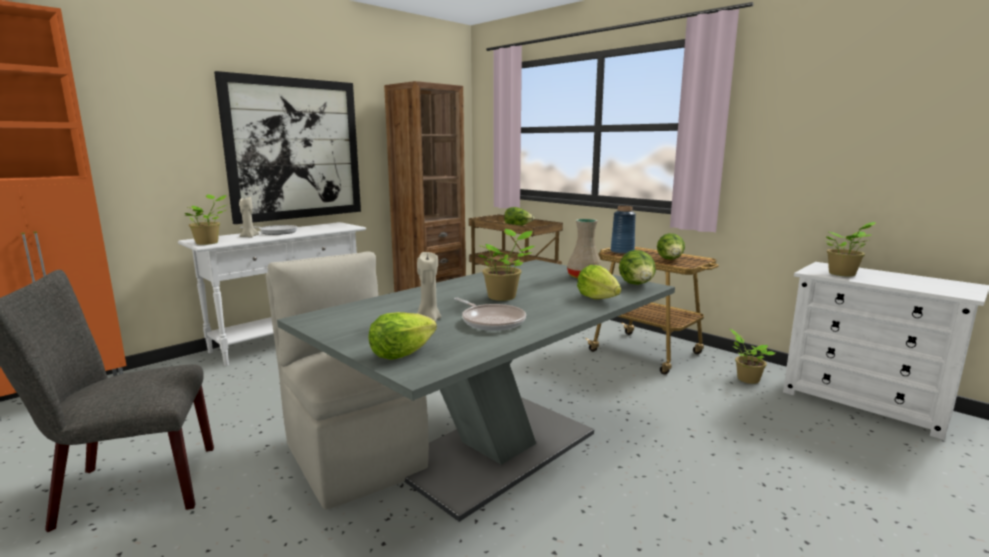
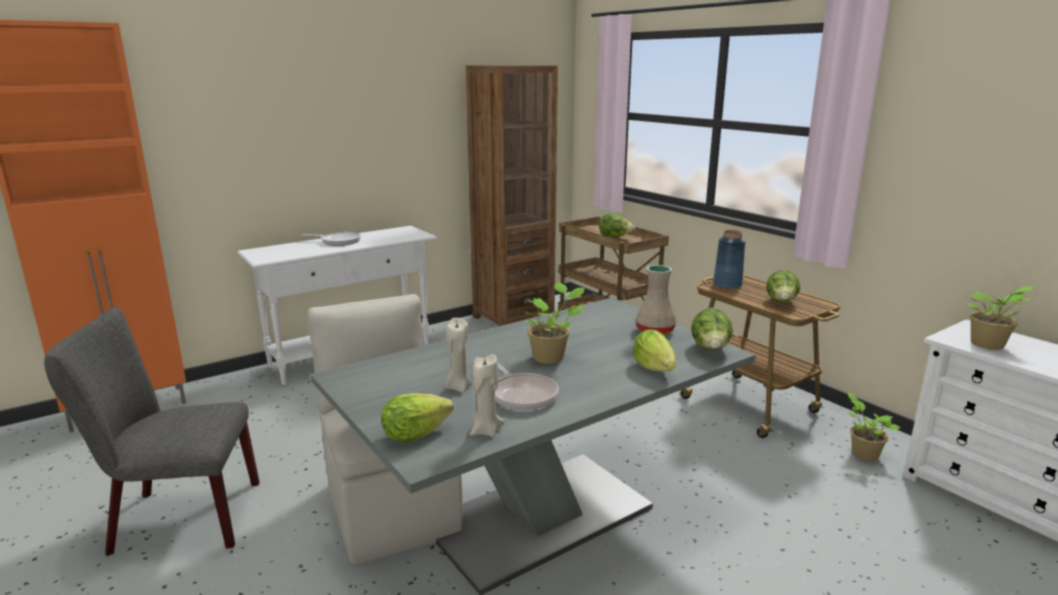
camera: 10 degrees right, 5 degrees up
(209, 243) = (266, 256): potted plant -> none
(249, 236) = (308, 248): beige candle -> beige candle (485, 431)
(294, 149) = (361, 146): picture -> none

